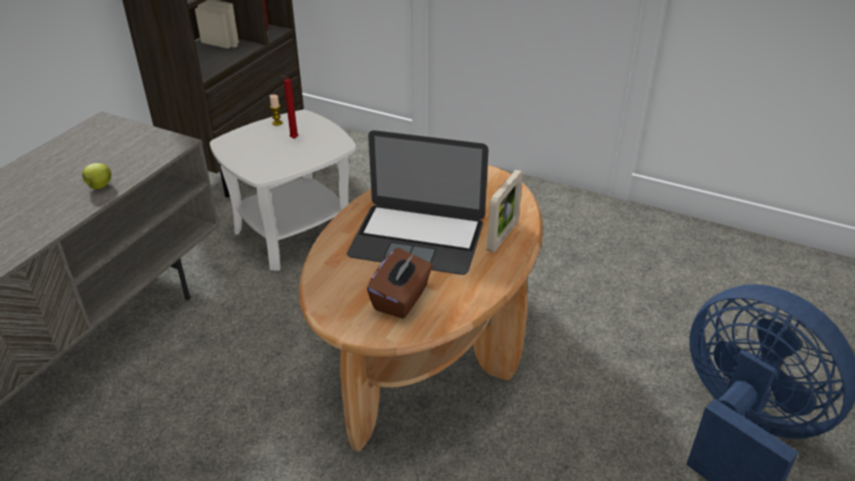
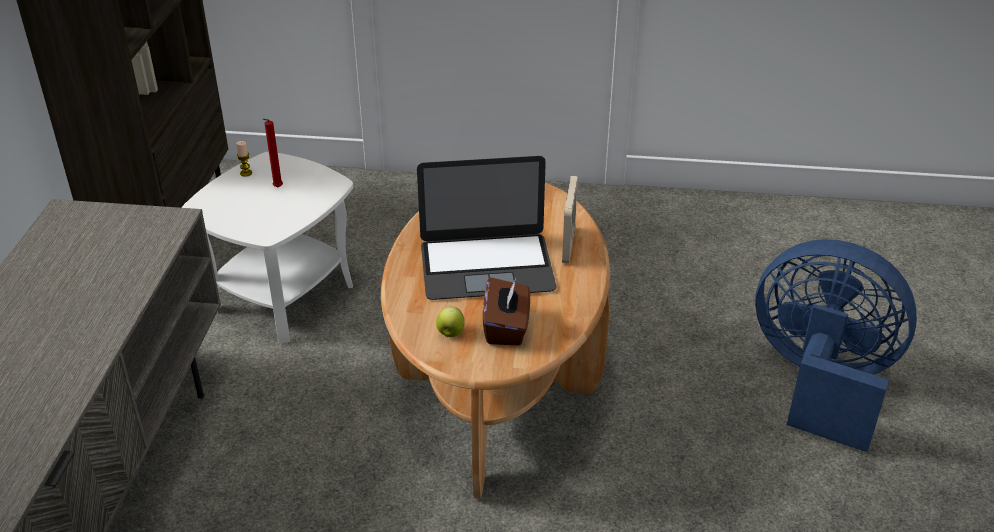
camera: 20 degrees left, 0 degrees up
(99, 186) = (123, 284): apple -> apple (450, 333)

